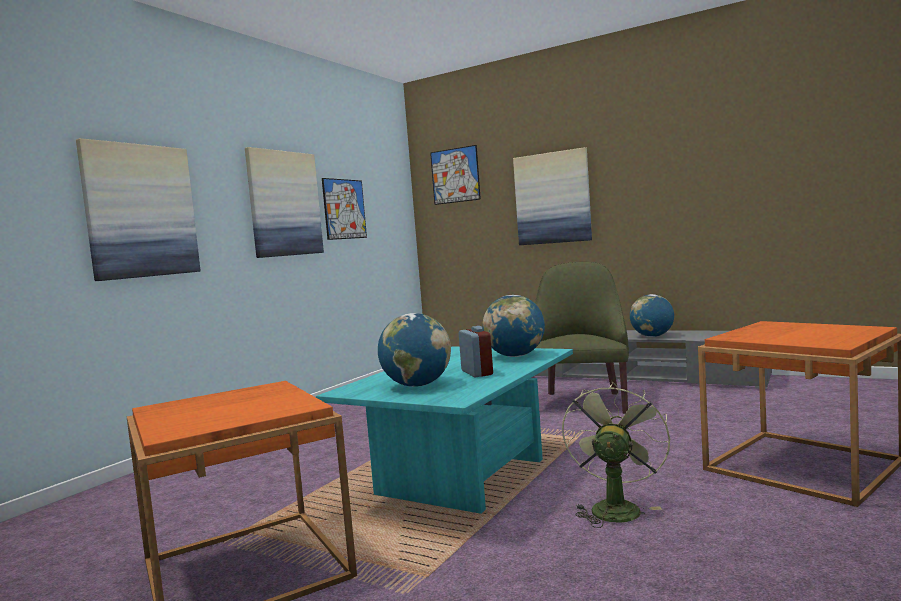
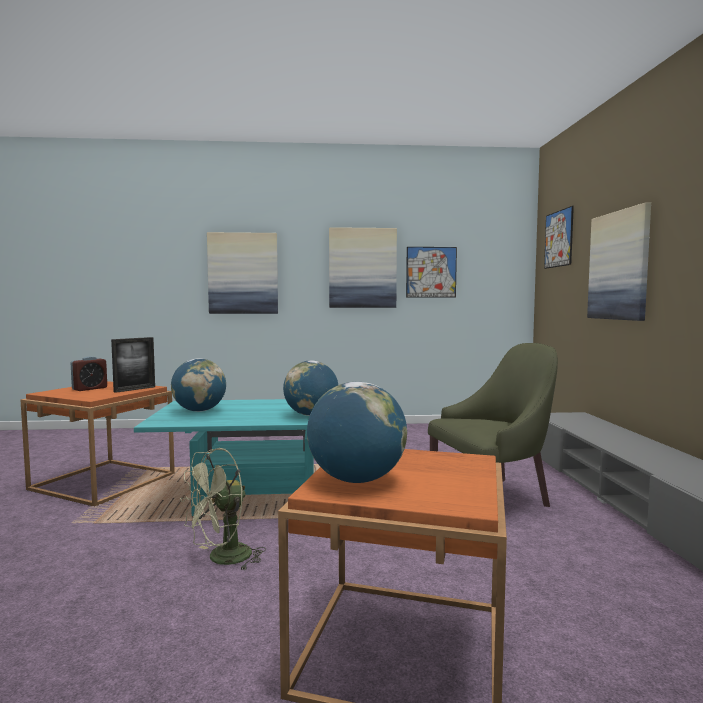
camera: 55 degrees right, 0 degrees up
(275, 391) = (135, 389): none -> picture frame
(477, 373) = (242, 415): alarm clock -> alarm clock (89, 388)
(615, 507) = (222, 559): green fan -> green fan turned 150 degrees clockwise
(652, 336) = (643, 458): globe -> globe (356, 480)

